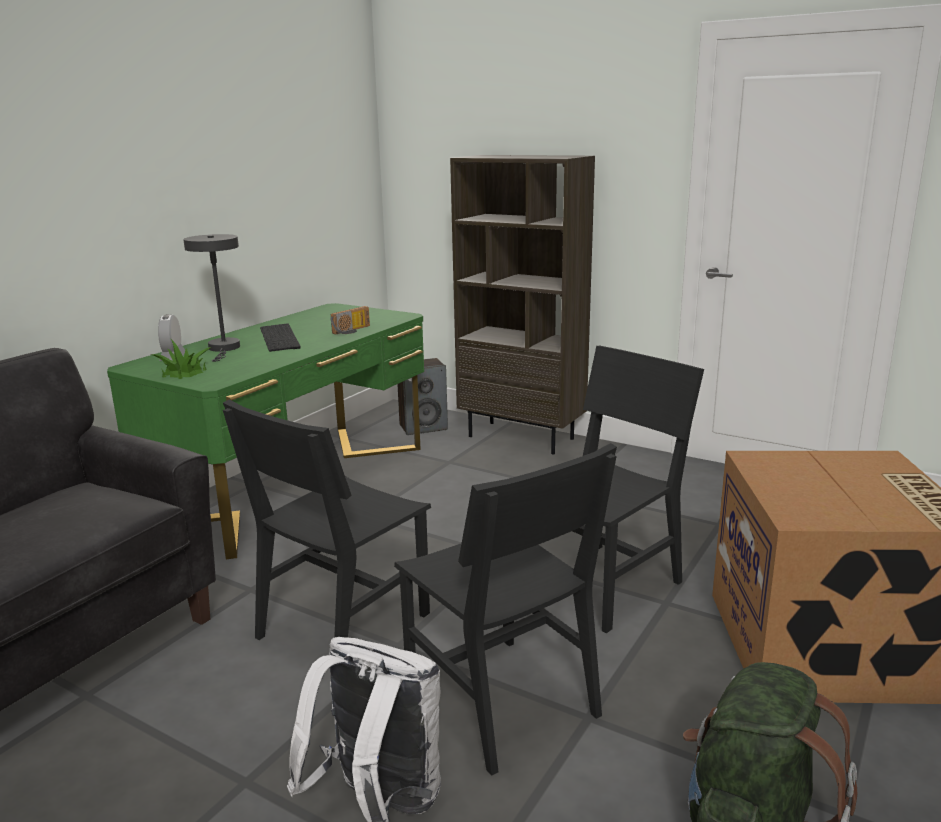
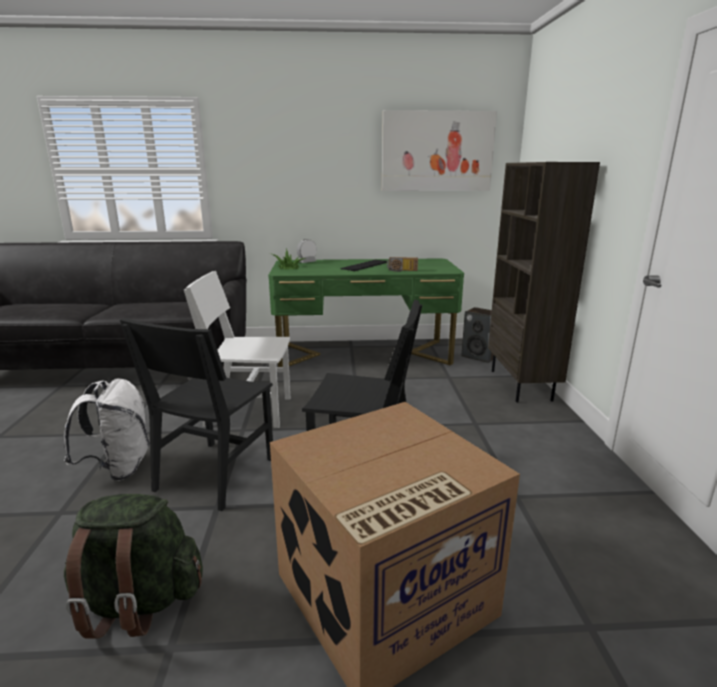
camera: 55 degrees right, 0 degrees up
(224, 349) = (332, 264): grey table lamp -> none
(298, 141) = (437, 151): none -> picture
(343, 625) = (248, 411): black chair -> white chair

